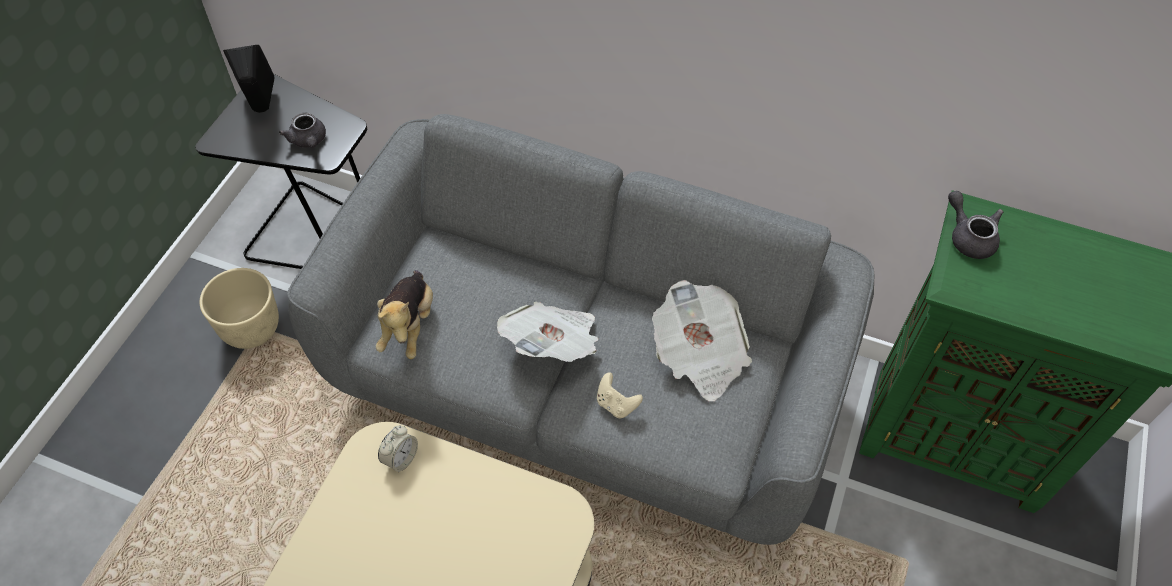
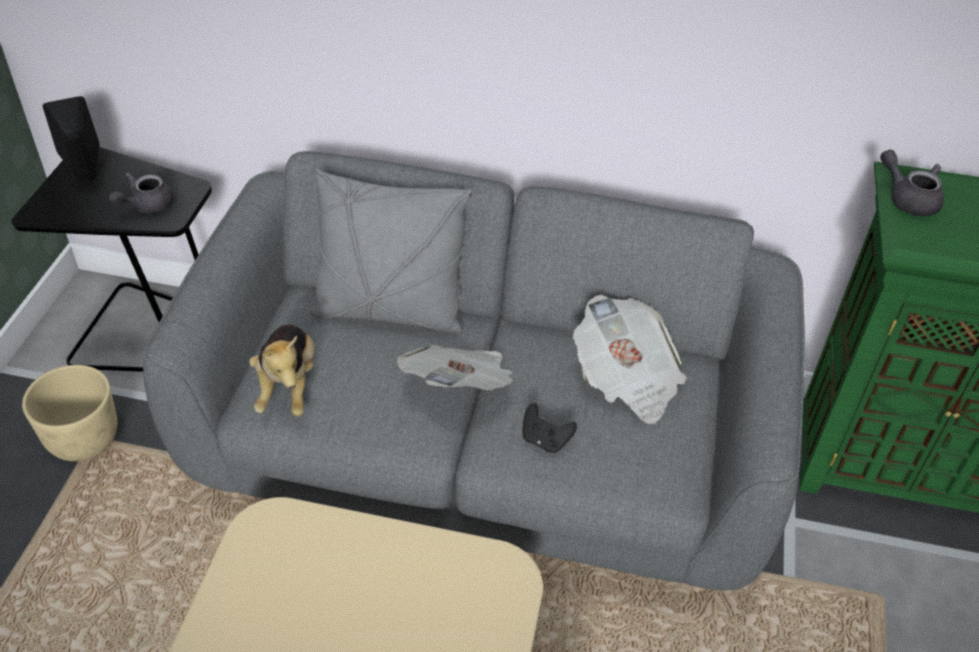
camera: 10 degrees left, 10 degrees down
(308, 141) = (146, 205): grey teapot -> grey teapot turned 75 degrees clockwise
(400, 458) = (297, 535): alarm clock -> none
(506, 263) = (390, 311): none -> grey pillow
(616, 404) = (545, 440): beige game controller -> black game controller

